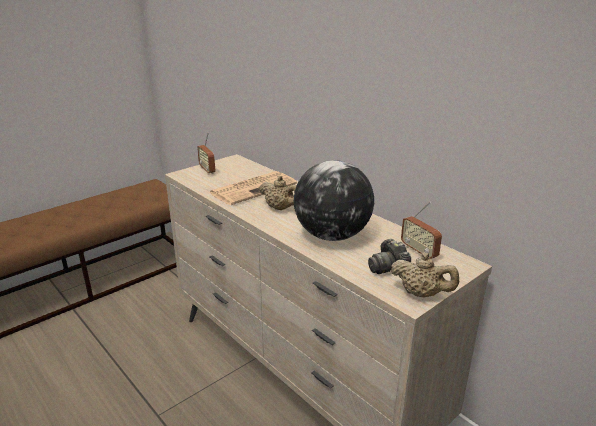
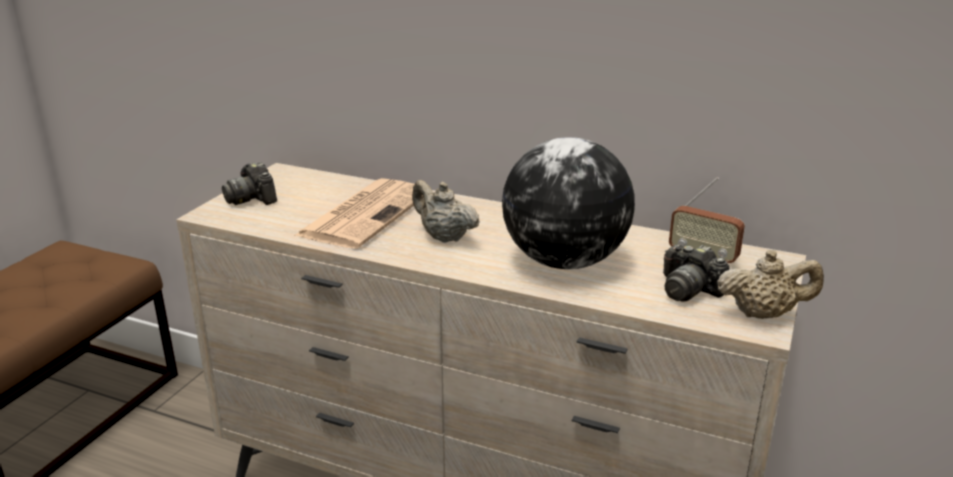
camera: 25 degrees left, 0 degrees up
(207, 170) = (252, 198): radio -> camera
(280, 208) = (444, 237): beige teapot -> beige teapot turned 150 degrees counterclockwise

